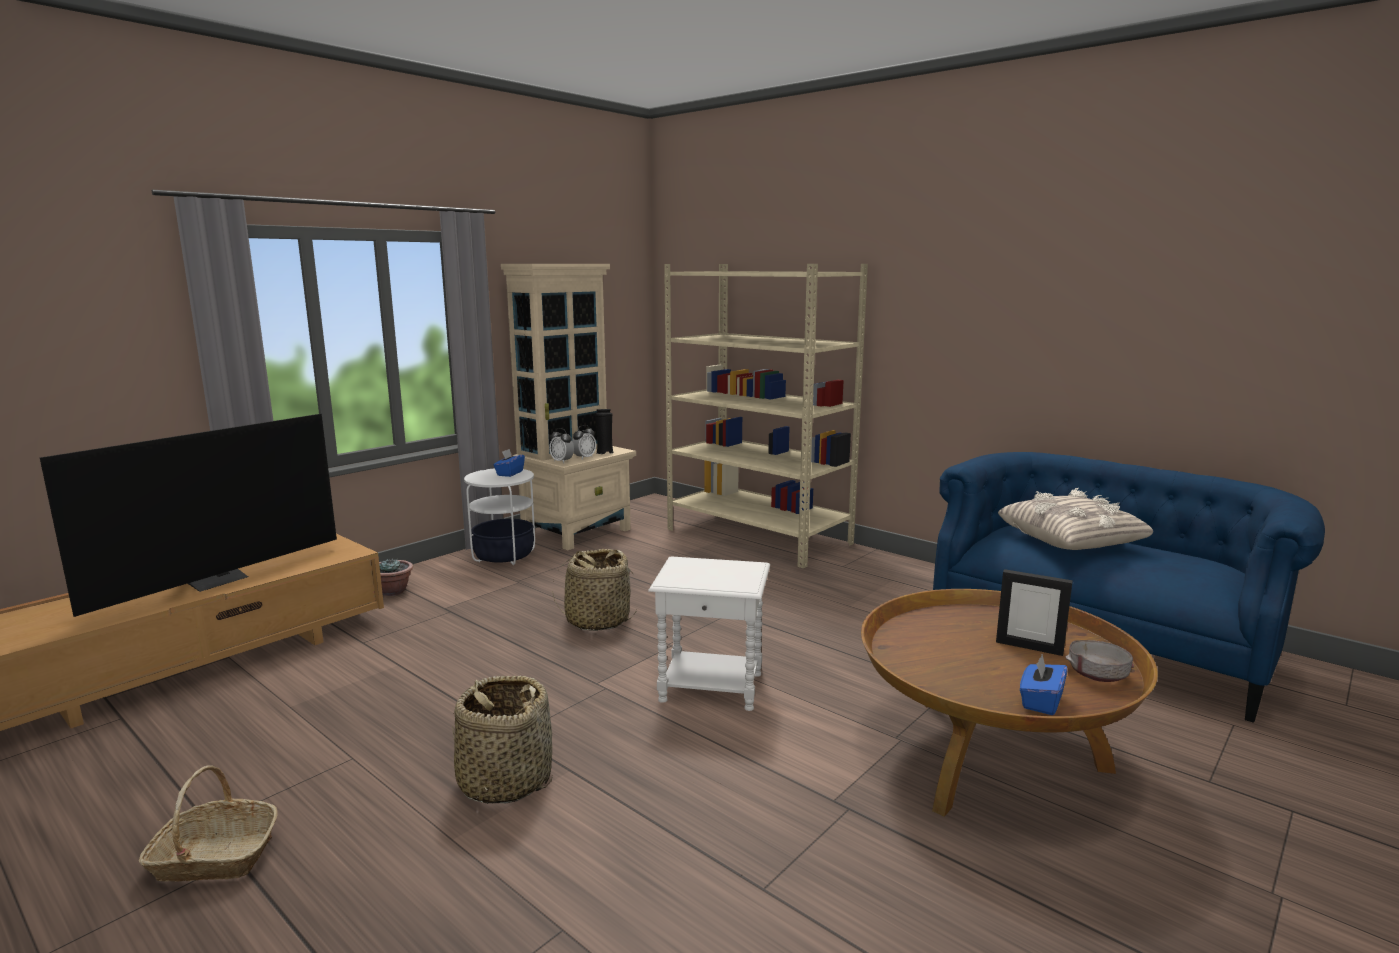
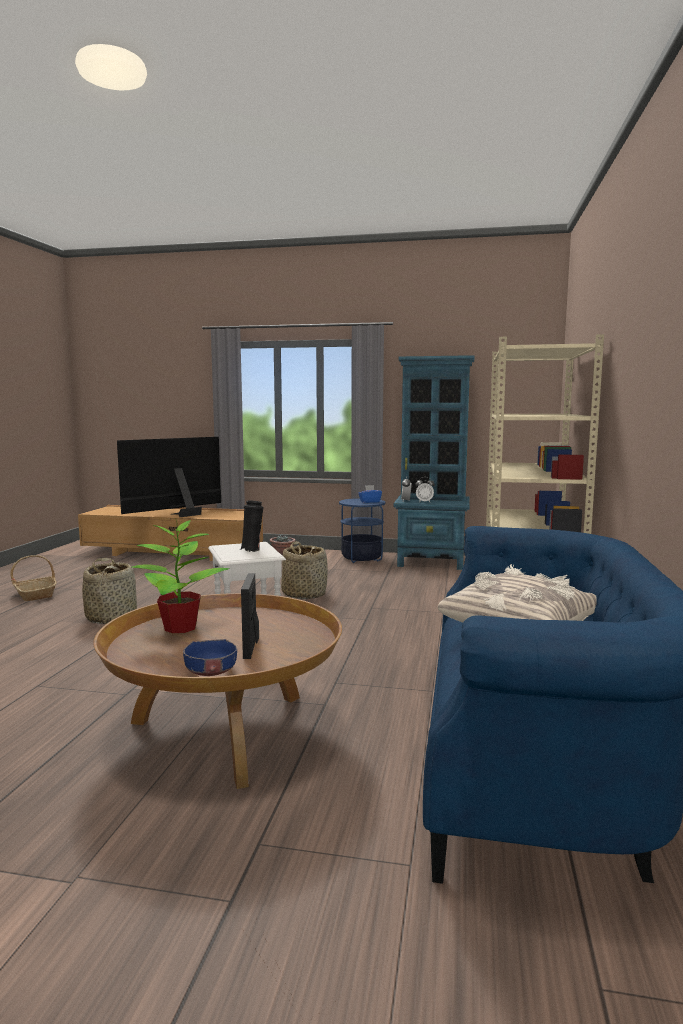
camera: 60 degrees right, 5 degrees down
(217, 580) = (183, 514): television -> television turned 135 degrees clockwise
(504, 557) = (361, 559): white side table -> blue side table
(577, 532) = (431, 561): beige cabinet -> blue cabinet
(604, 453) = (446, 502): black vase -> black vase (252, 550)
(943, 671) = (179, 628): none -> potted plant
(1040, 701) = (146, 656): blue tissue box -> none
(1098, 676) = (211, 672): grey bowl -> blue bowl

